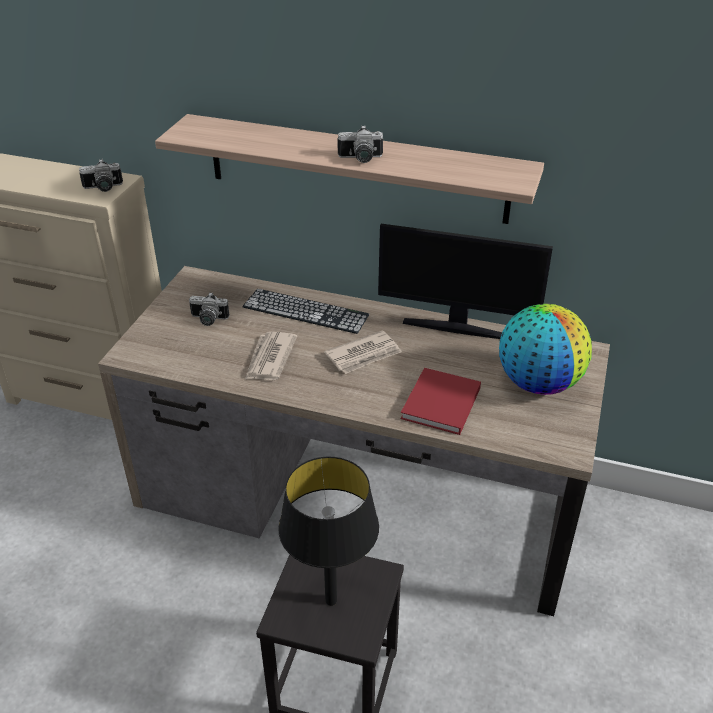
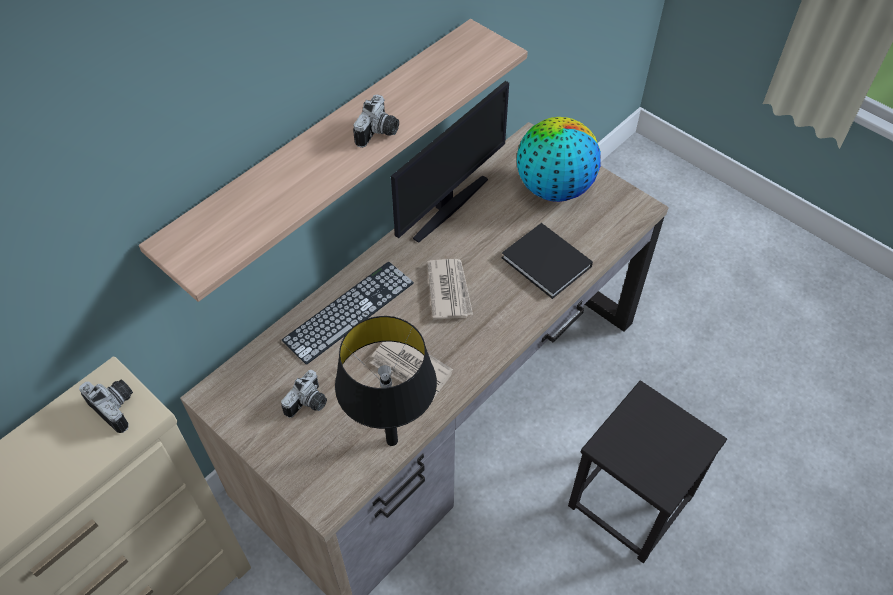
camera: 65 degrees left, 15 degrees up
(103, 188) = (117, 407): camera -> camera turned 60 degrees counterclockwise
(331, 600) = (658, 445): black table lamp -> black table lamp (392, 440)
(440, 405) = (548, 264): red book -> black book

